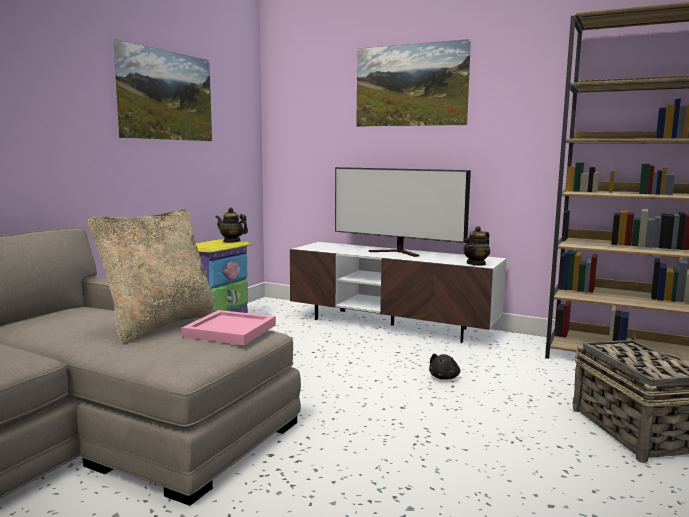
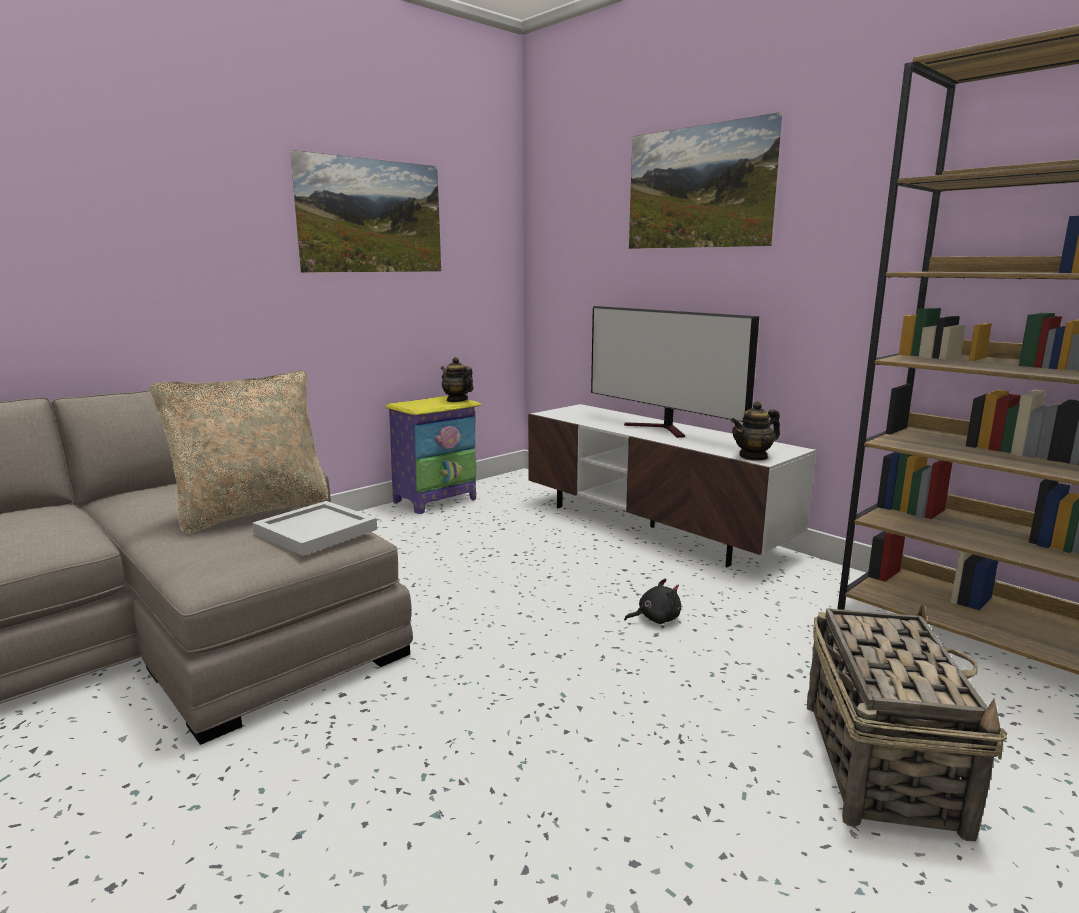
camera: 20 degrees right, 5 degrees up
(229, 331) = (314, 532): pink tray -> white tray
(444, 377) = (655, 619): black plush toy -> black plush toy turned 150 degrees counterclockwise

